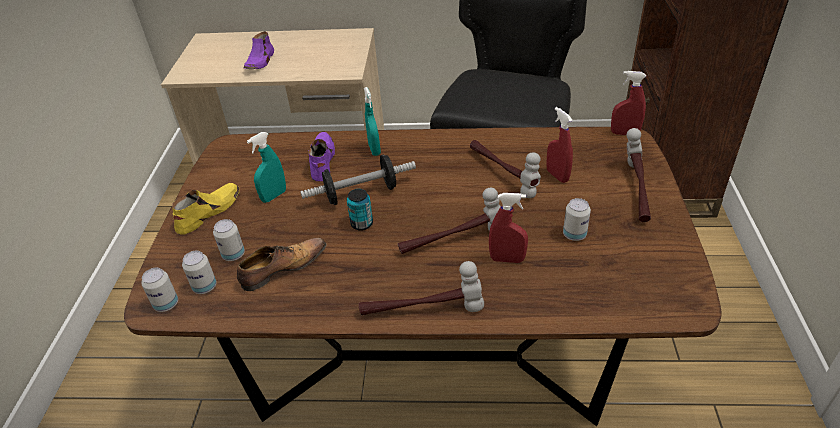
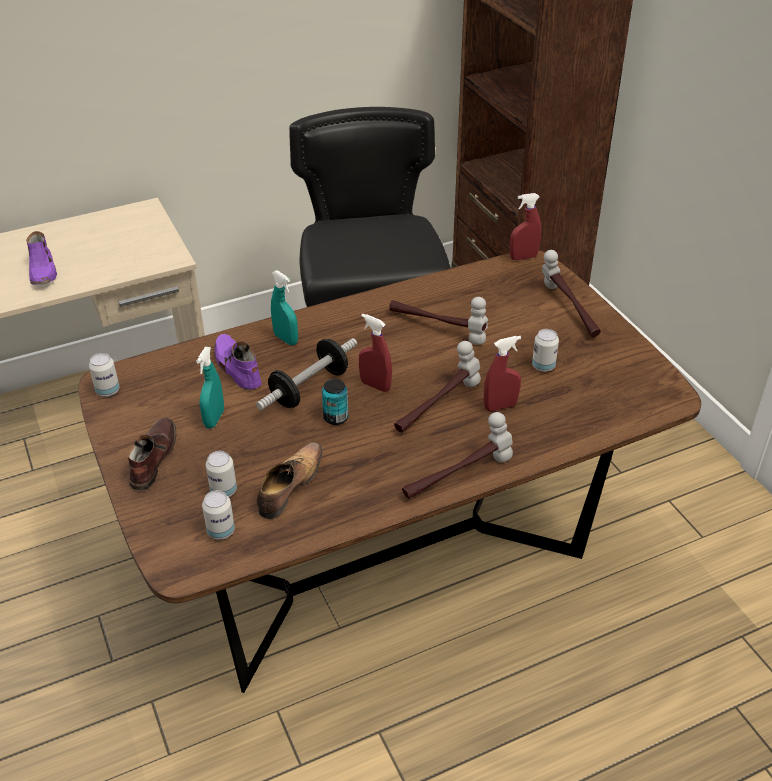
camera: 30 degrees left, 0 degrees up
(166, 304) = (193, 562): can -> can (108, 391)
(208, 212) = (152, 458): yellow shoe -> brown shoe
(557, 175) = (490, 315): red spray bottle -> red spray bottle (375, 385)

